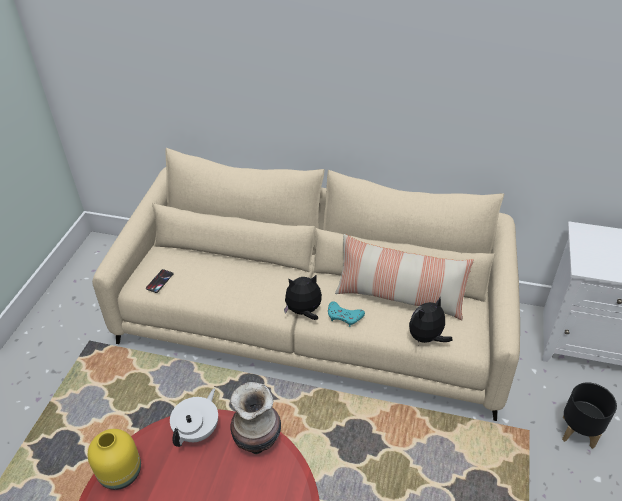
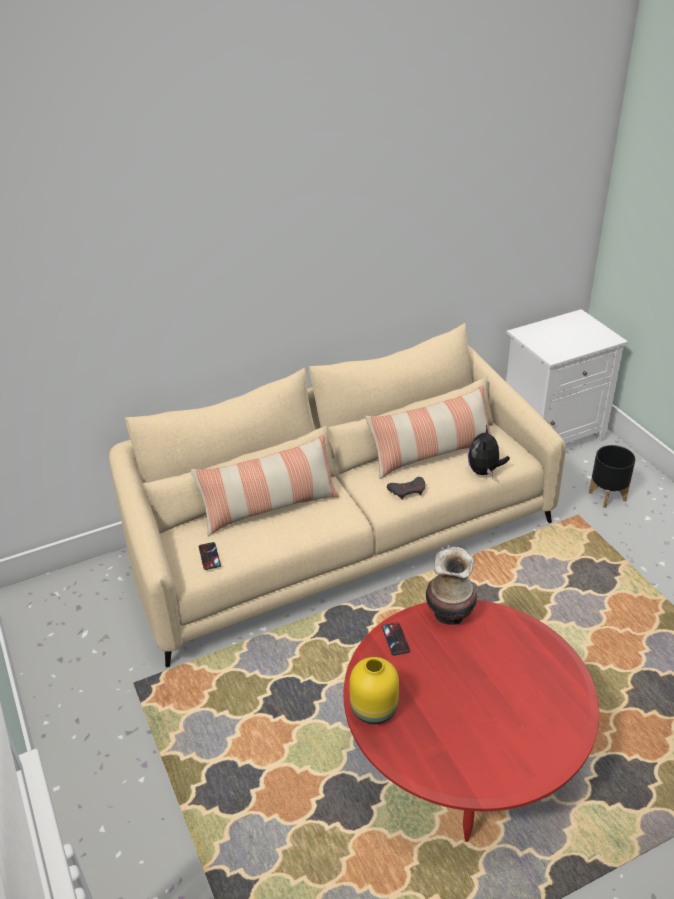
camera: 40 degrees left, 5 degrees down
(198, 430) = (395, 639): white teapot -> phone
(236, 268) = (269, 507): none -> pillow
(304, 312) = (369, 507): plush toy -> none
(344, 316) = (407, 490): turquoise game controller -> grey game controller

